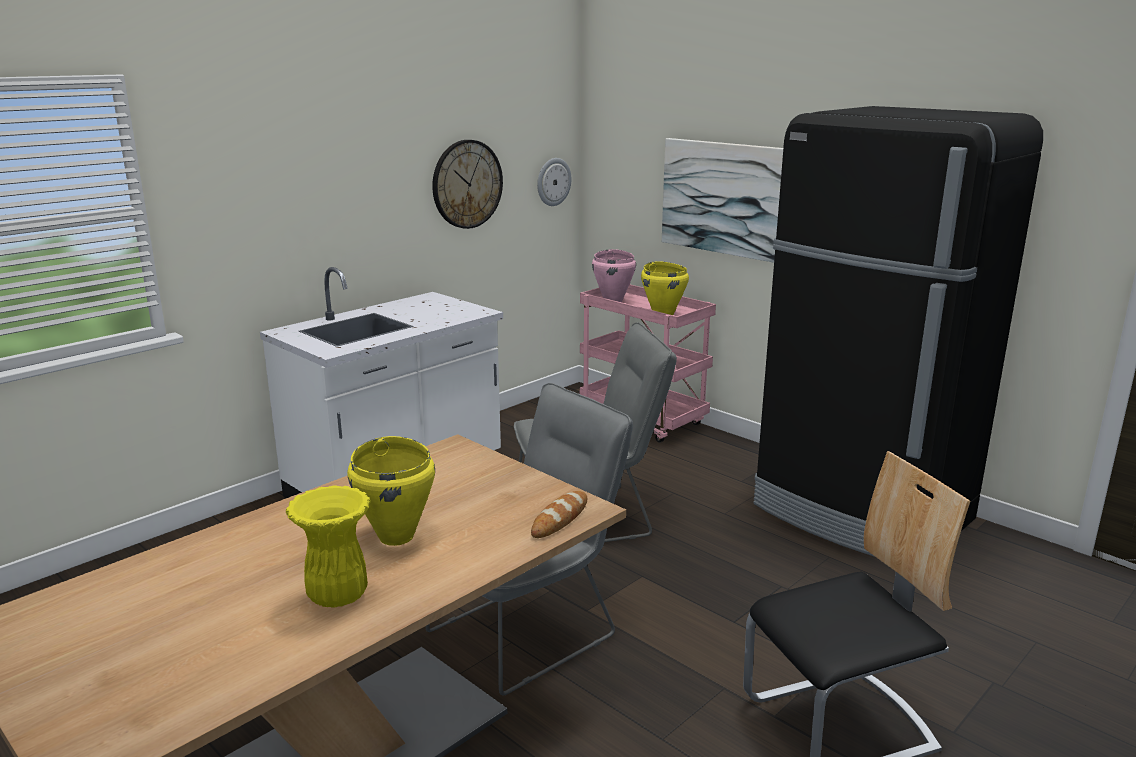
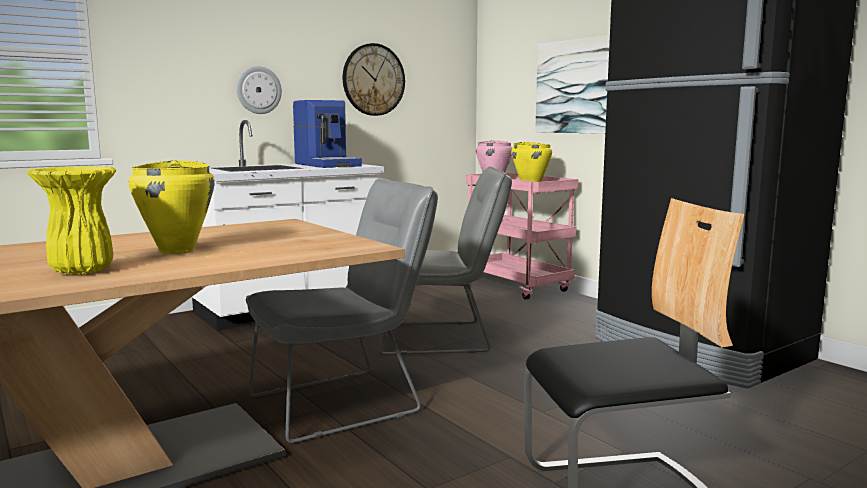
camera: 10 degrees right, 10 degrees down
(432, 310) = (328, 165): none -> coffee machine
(553, 182) = (451, 90): wall clock -> wall clock (258, 90)
(560, 518) = (336, 249): bread -> none

